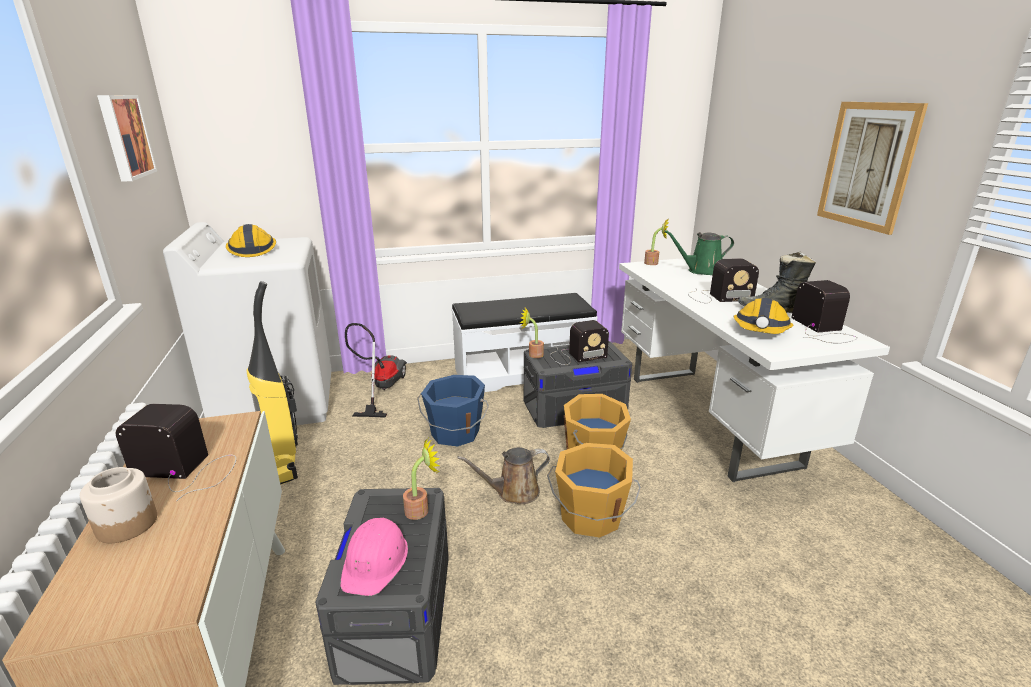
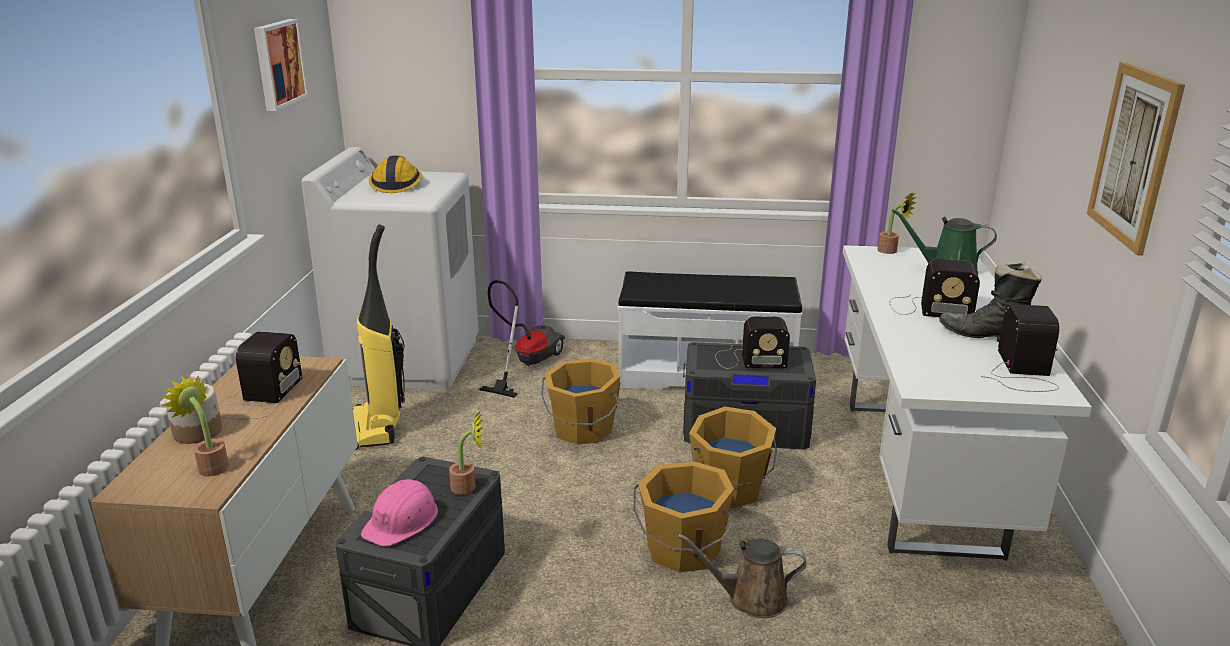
camera: 20 degrees right, 0 degrees up
(188, 469) = (259, 398): radio -> radio turned 75 degrees clockwise
(455, 433) = (582, 430): blue bucket -> orange bucket
(513, 492) = (611, 505): brown watering can -> brown watering can (751, 598)
(533, 354) = (695, 349): potted plant -> potted plant (210, 466)
(761, 330) = (935, 359): hard hat -> none

